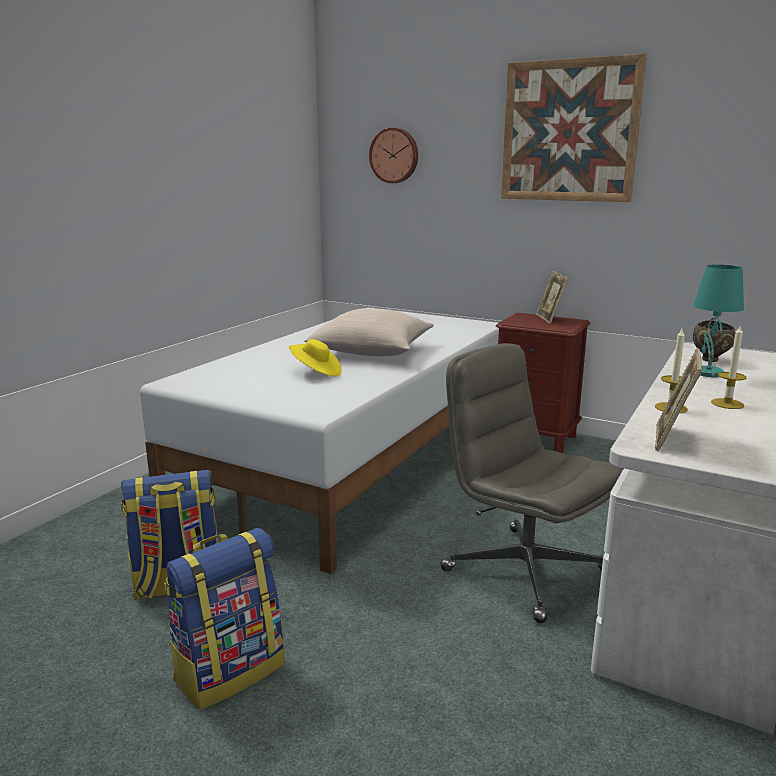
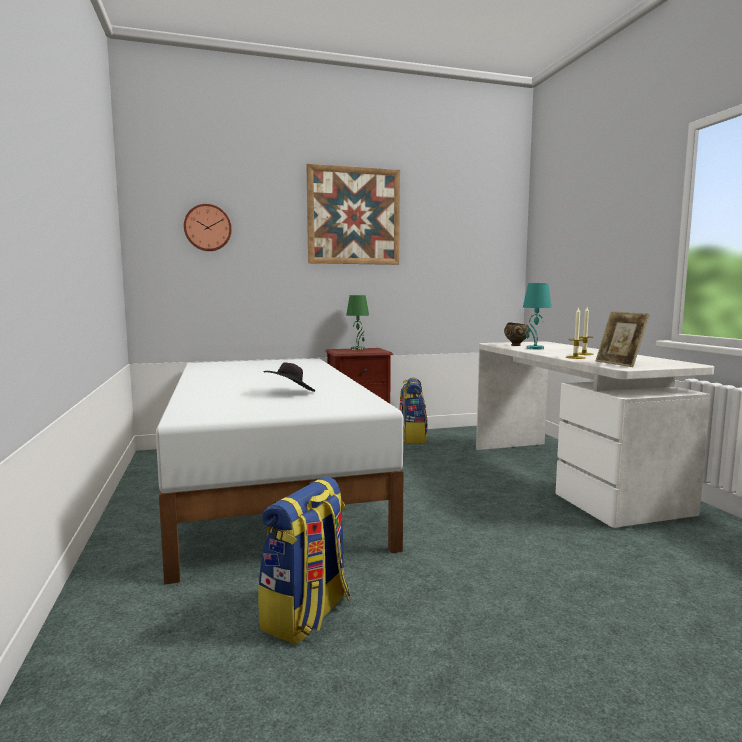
camera: 45 degrees left, 10 degrees down
(230, 671) = (470, 637): backpack -> backpack (412, 438)
(316, 372) = (290, 393): yellow hat -> black hat
(371, 351) = (287, 379): beige pillow -> none
(523, 571) = (493, 502): grey office chair -> none
(550, 319) = (358, 349): picture frame -> green table lamp

